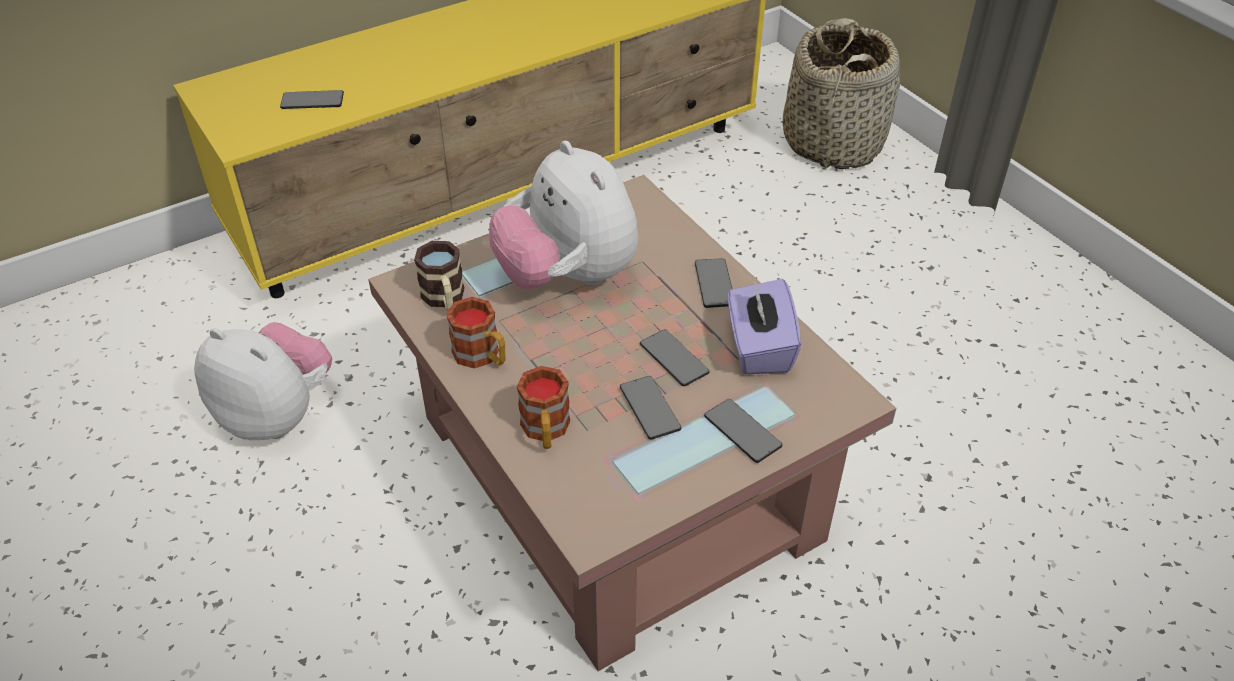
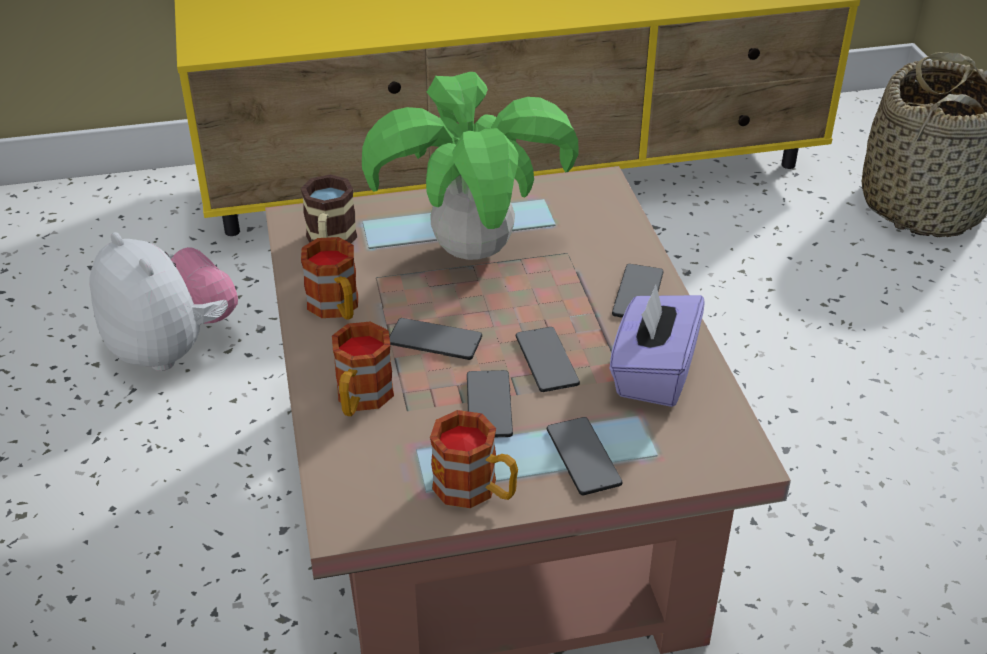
camera: 20 degrees right, 5 degrees down
(312, 101) = (297, 26): phone -> phone (434, 340)
(567, 277) = (474, 250): plush toy -> potted plant
(676, 481) = (476, 490): none -> mug

